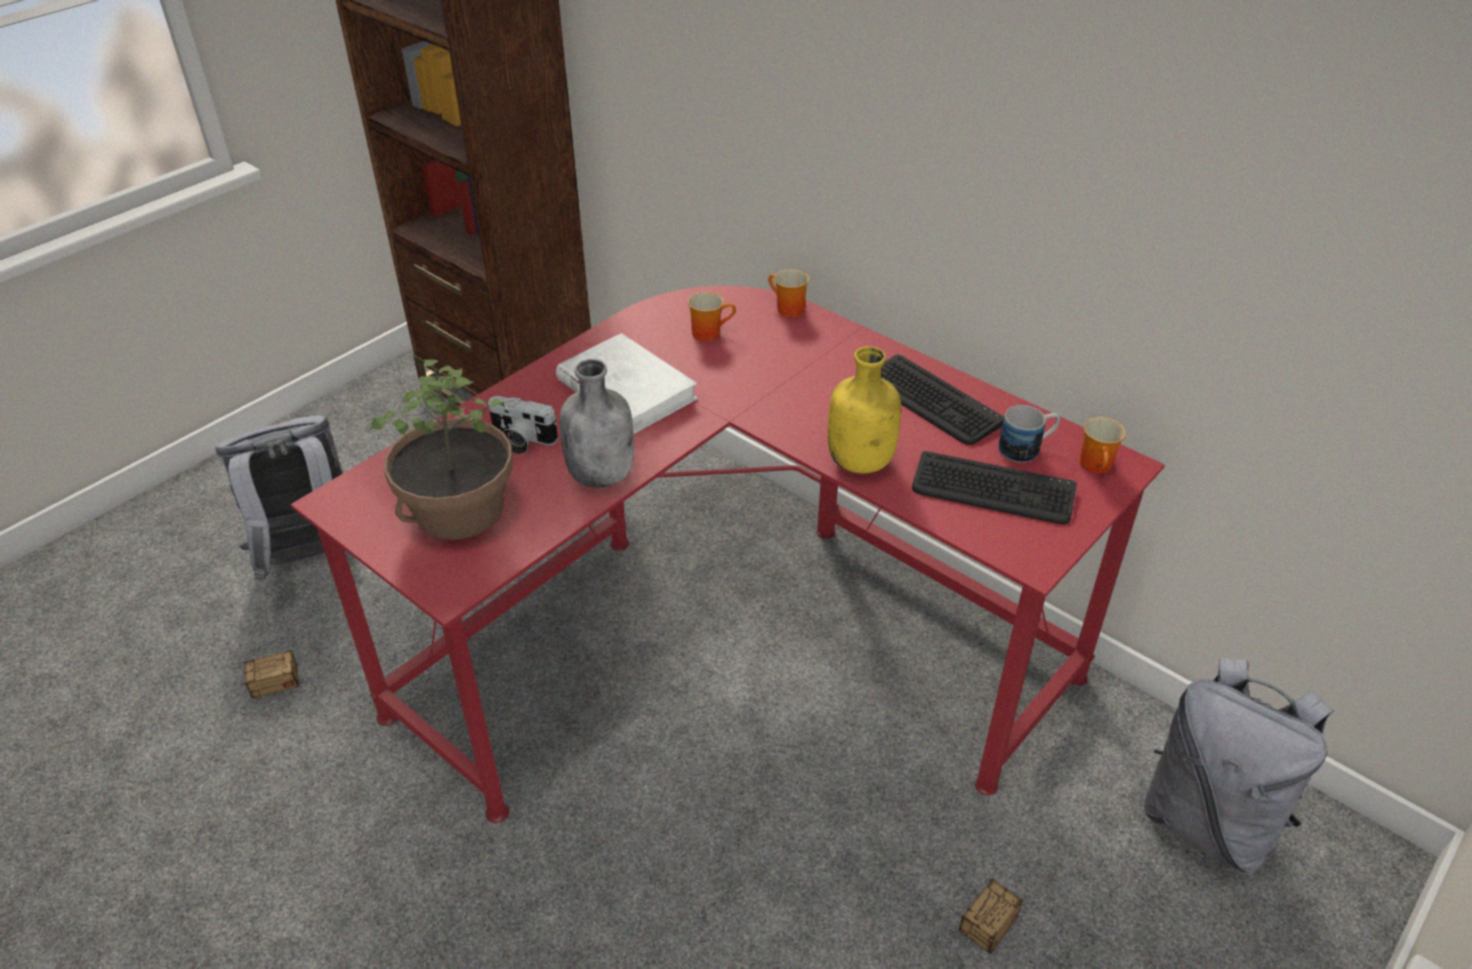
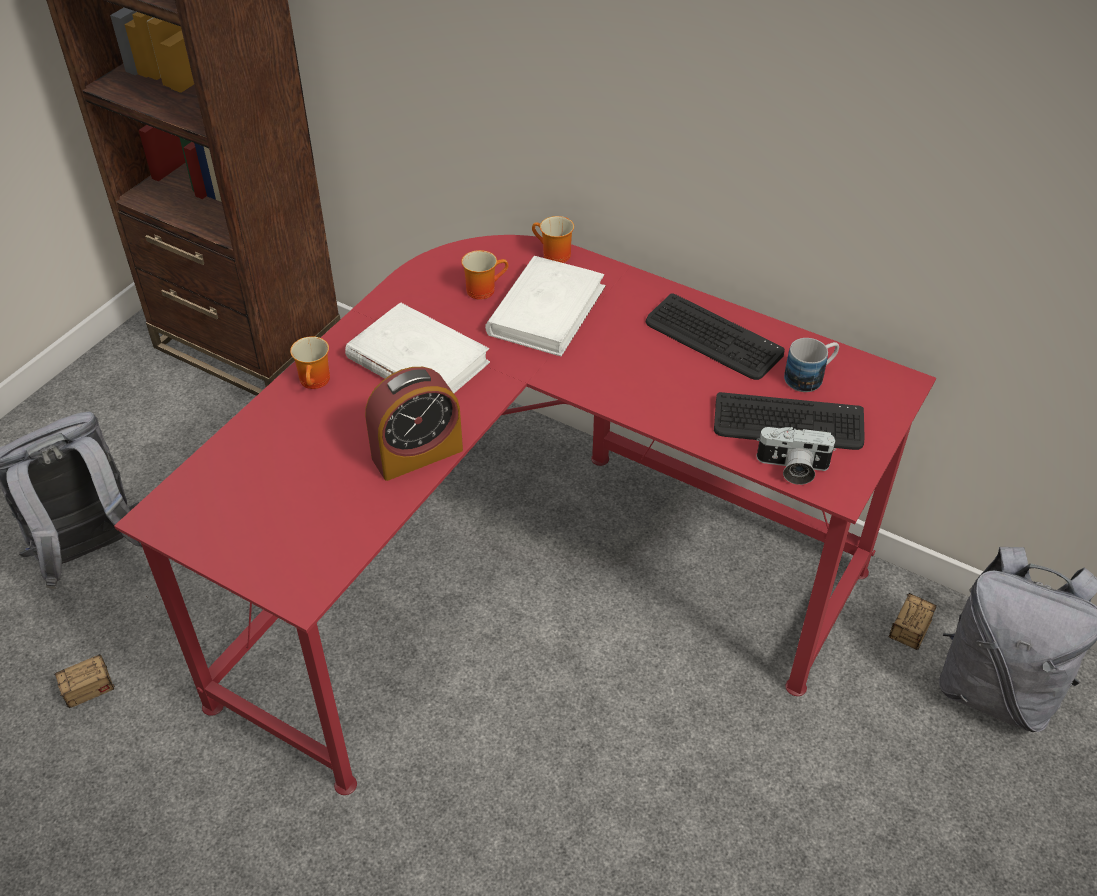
camera: 10 degrees left, 5 degrees up
(459, 509) = (286, 509): potted plant -> none
(520, 440) = (327, 428): camera -> camera (792, 468)
(602, 474) = (417, 454): grey bottle -> alarm clock
(767, 358) = (546, 310): none -> white book
(861, 461) = (661, 409): yellow bottle -> none
(967, 950) = (807, 842): storage box -> storage box (899, 650)
(1098, 466) = (878, 387): mug -> mug (317, 381)

